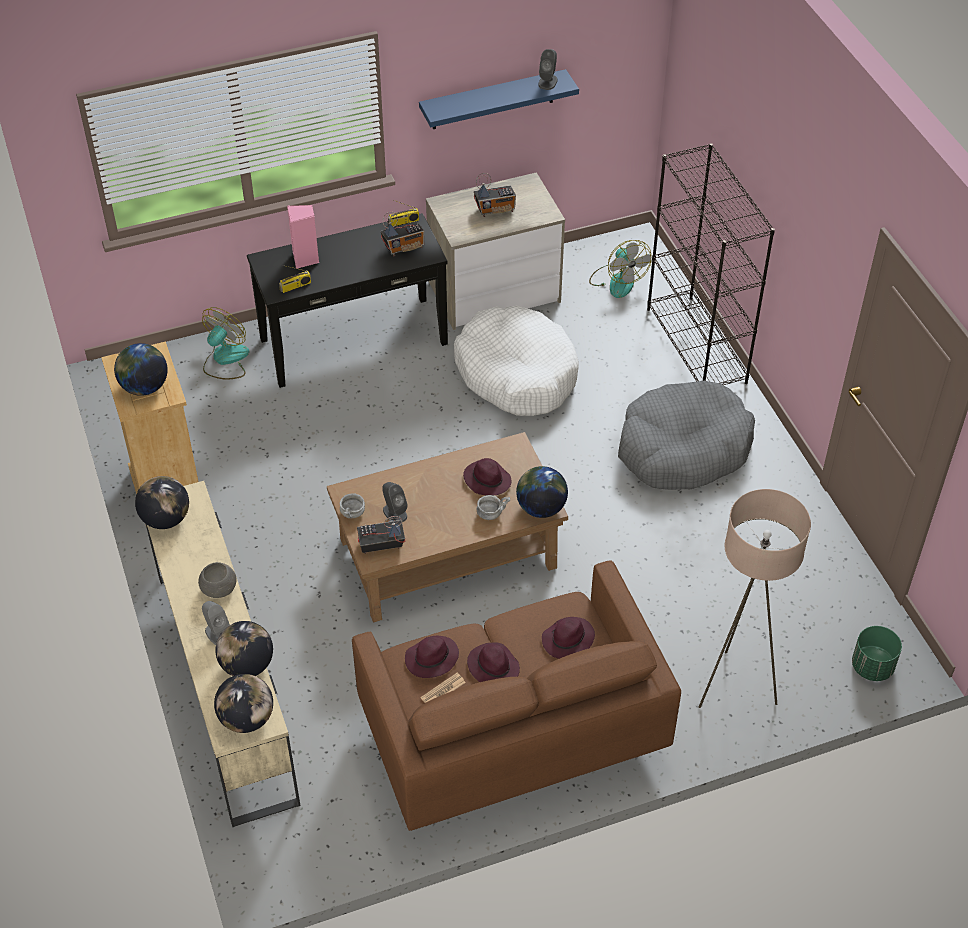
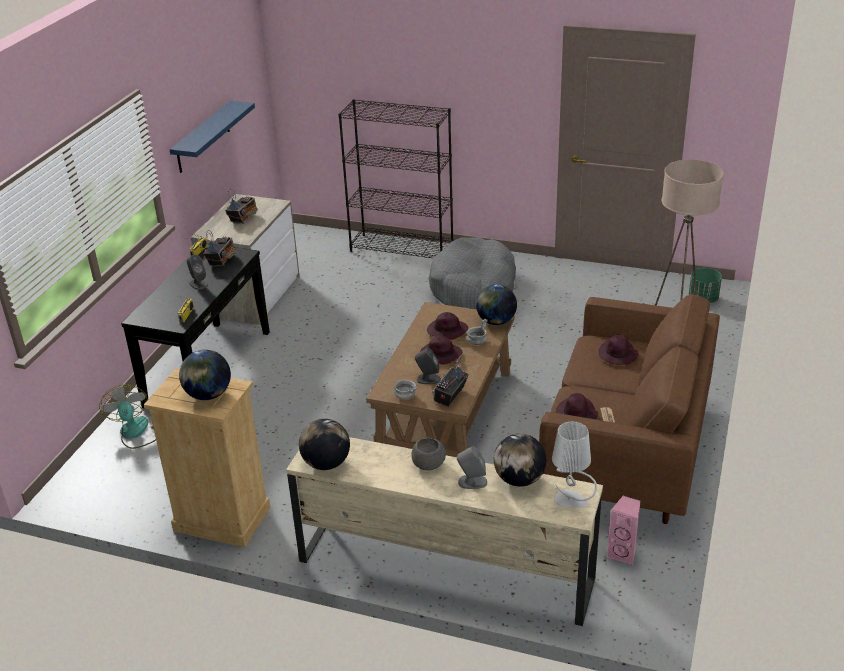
camera: 50 degrees left, 15 degrees down
(247, 719) = (571, 500): globe -> grey table lamp
(305, 259) = (168, 301): pink speaker -> pink speaker (623, 553)
(492, 666) = (609, 392): purple hat -> purple hat (440, 355)
(516, 373) = (332, 317): white dog bed -> none
(548, 82) = (231, 108): grey speaker -> grey speaker (198, 284)
(617, 280) = (313, 251): fan -> none

